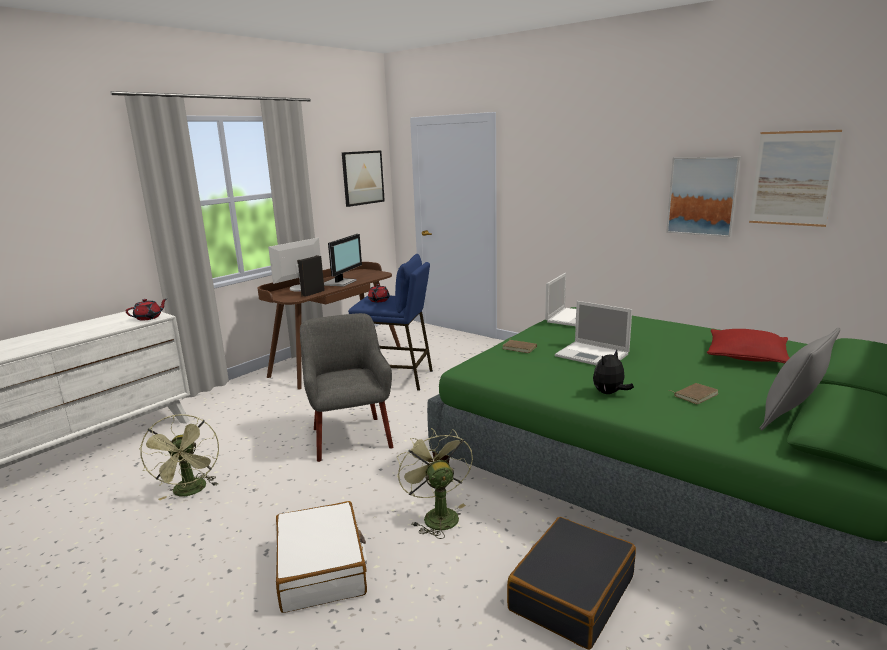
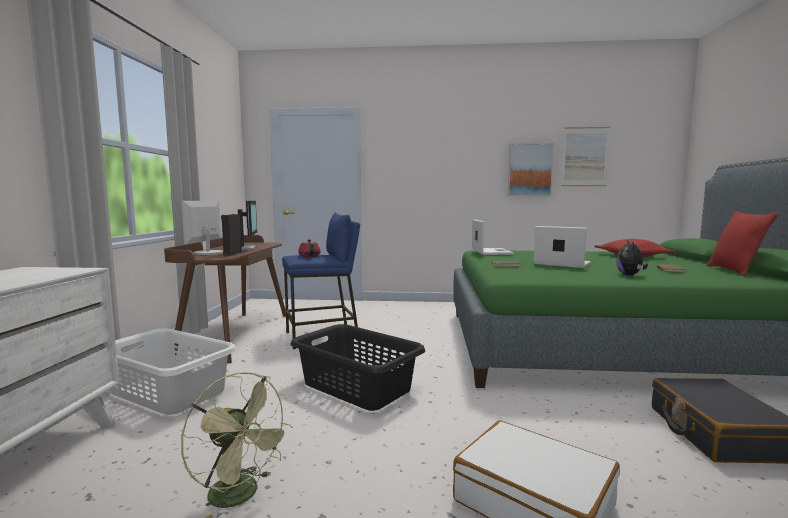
camera: 35 degrees left, 10 degrees down
(149, 318) = (64, 271): red teapot -> none
(238, 404) = (168, 391): none -> white laundry basket
(350, 437) = (357, 386): grey armchair -> black laundry basket
(363, 178) = (227, 157): picture -> none
(437, 515) = (539, 419): green fan -> none
(593, 355) = (560, 263): laptop -> laptop turned 150 degrees counterclockwise
(791, 417) = (734, 271): grey pillow -> red pillow

